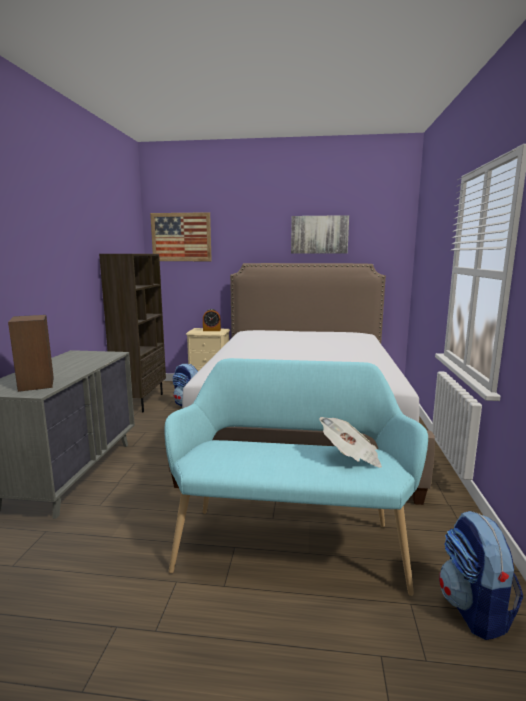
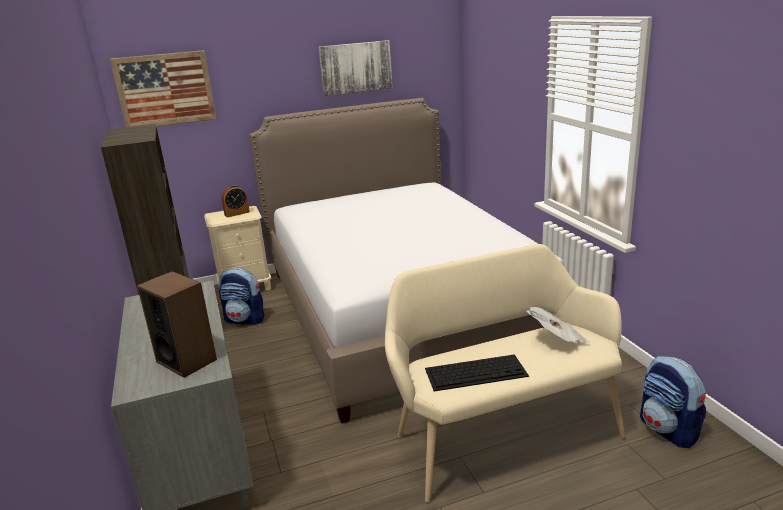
camera: 25 degrees left, 10 degrees up
(244, 459) = (476, 372): none -> keyboard
(290, 541) = (501, 432): turquoise bench -> beige bench

